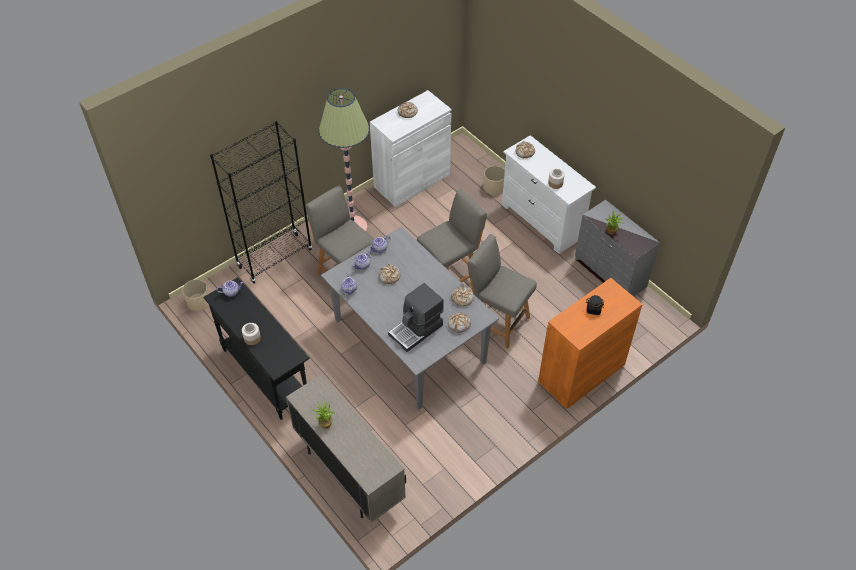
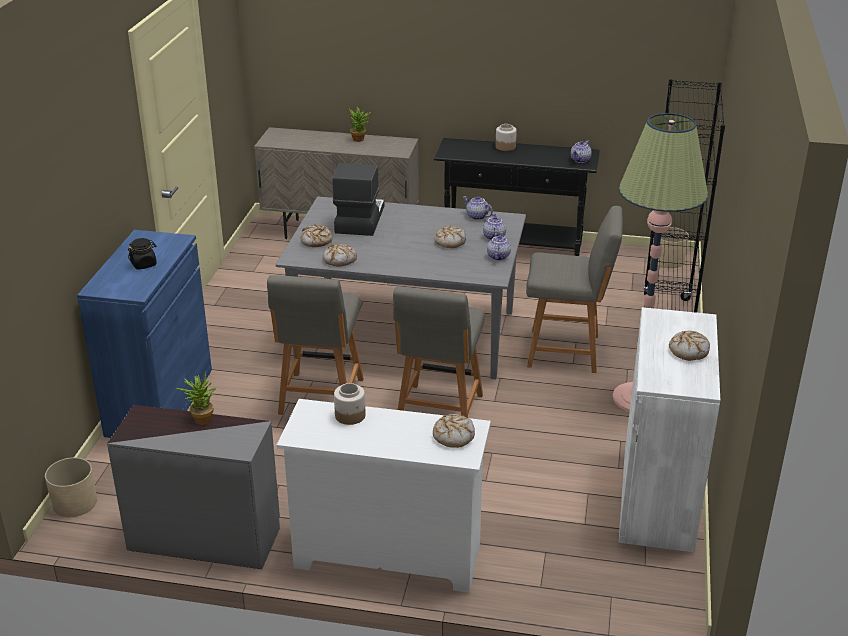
camera: 140 degrees right, 20 degrees down
(494, 187) = (524, 565): beige planter -> beige planter (74, 503)
(497, 321) = (320, 398): grey chair -> grey chair turned 105 degrees clockwise
(581, 373) = (160, 402): orange cabinet -> blue cabinet

